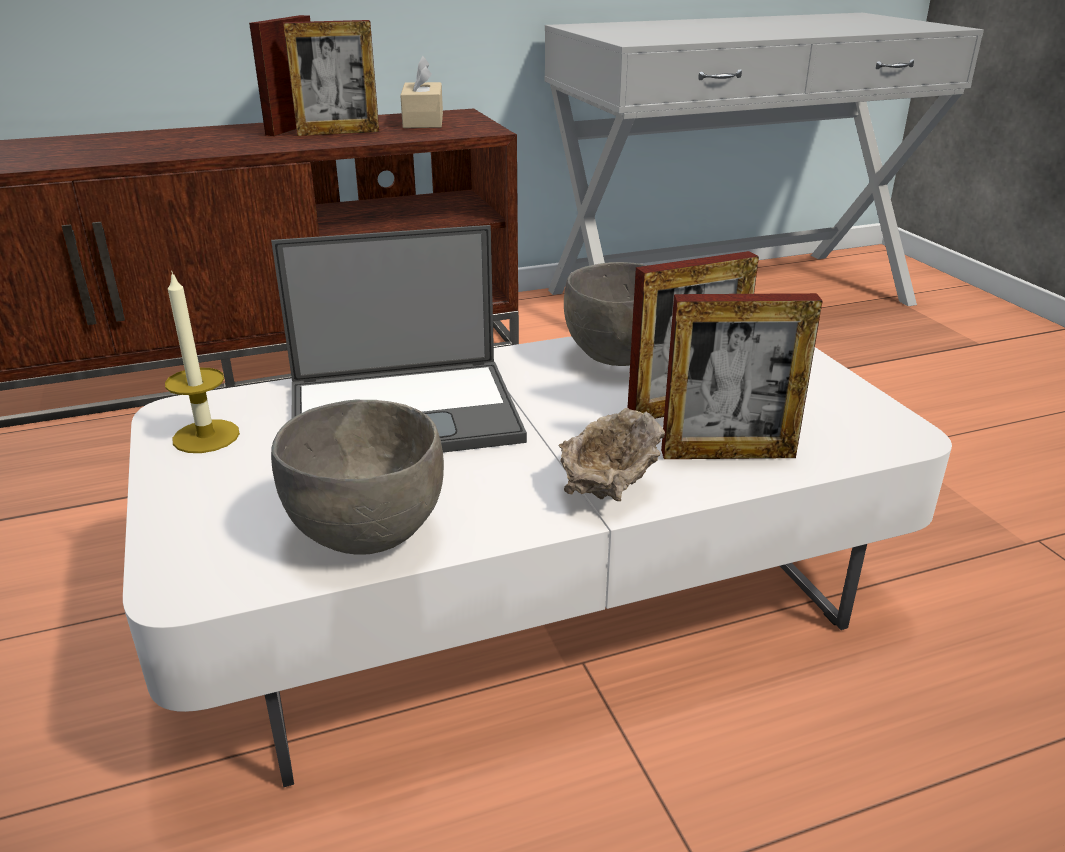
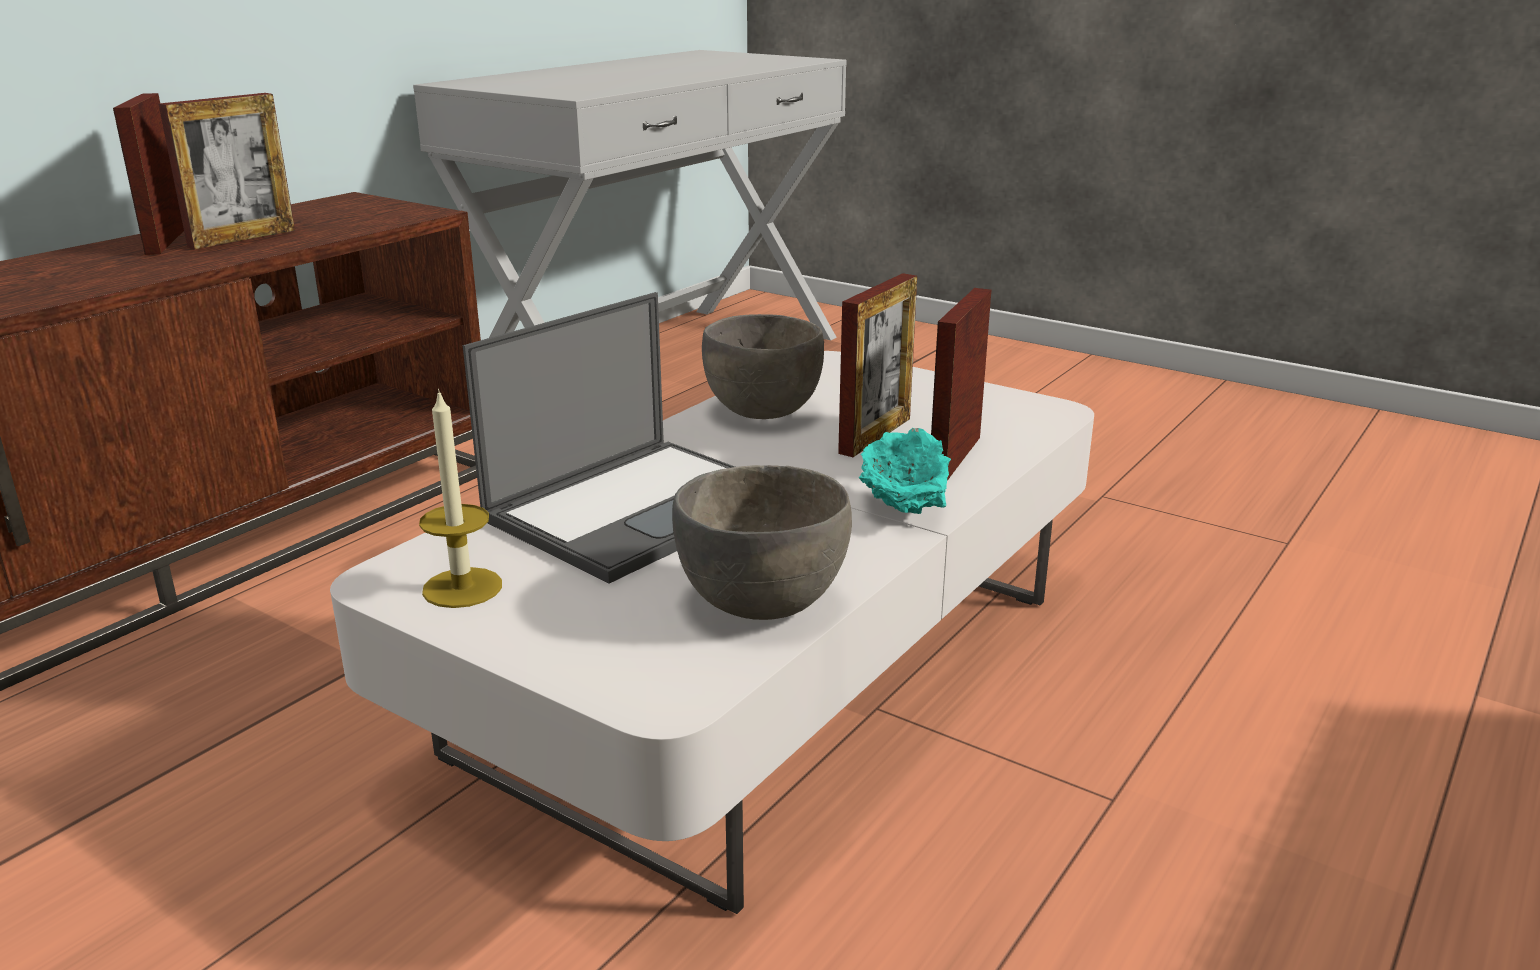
camera: 35 degrees left, 5 degrees down
(423, 120) = (323, 212): beige tissue box -> none
(607, 488) = (902, 508): beige bowl -> turquoise bowl
(728, 454) = (955, 458): picture frame -> picture frame turned 150 degrees clockwise

